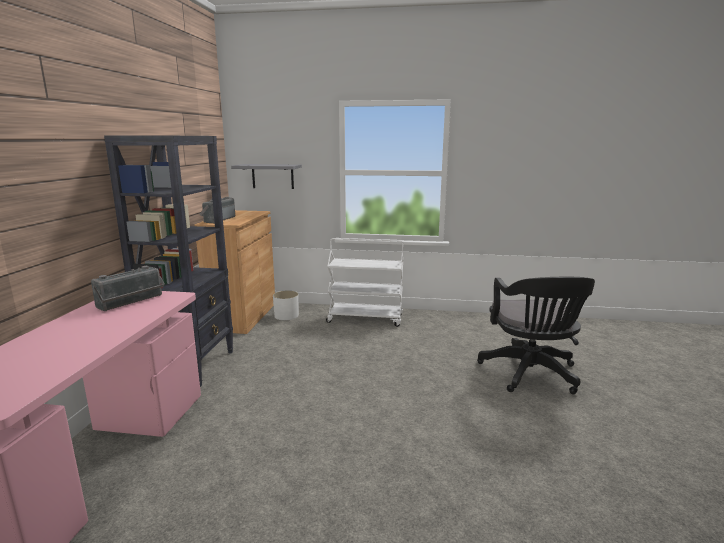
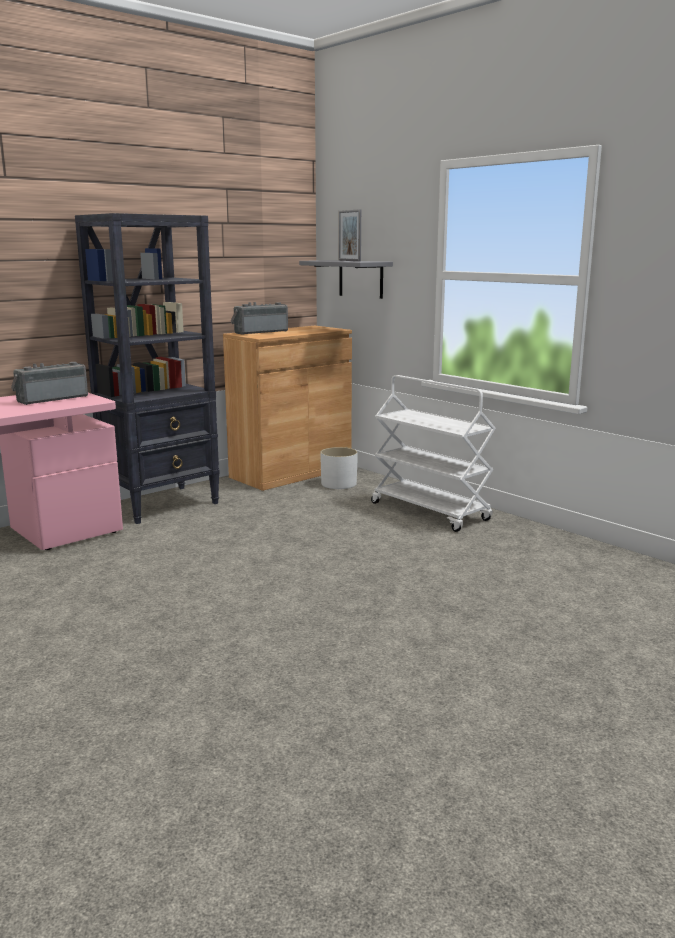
camera: 40 degrees right, 0 degrees up
(131, 302) = (51, 399): radio -> radio turned 150 degrees clockwise
(270, 164) = (349, 260): none -> picture frame
(531, 375) = (534, 647): black office chair -> none

